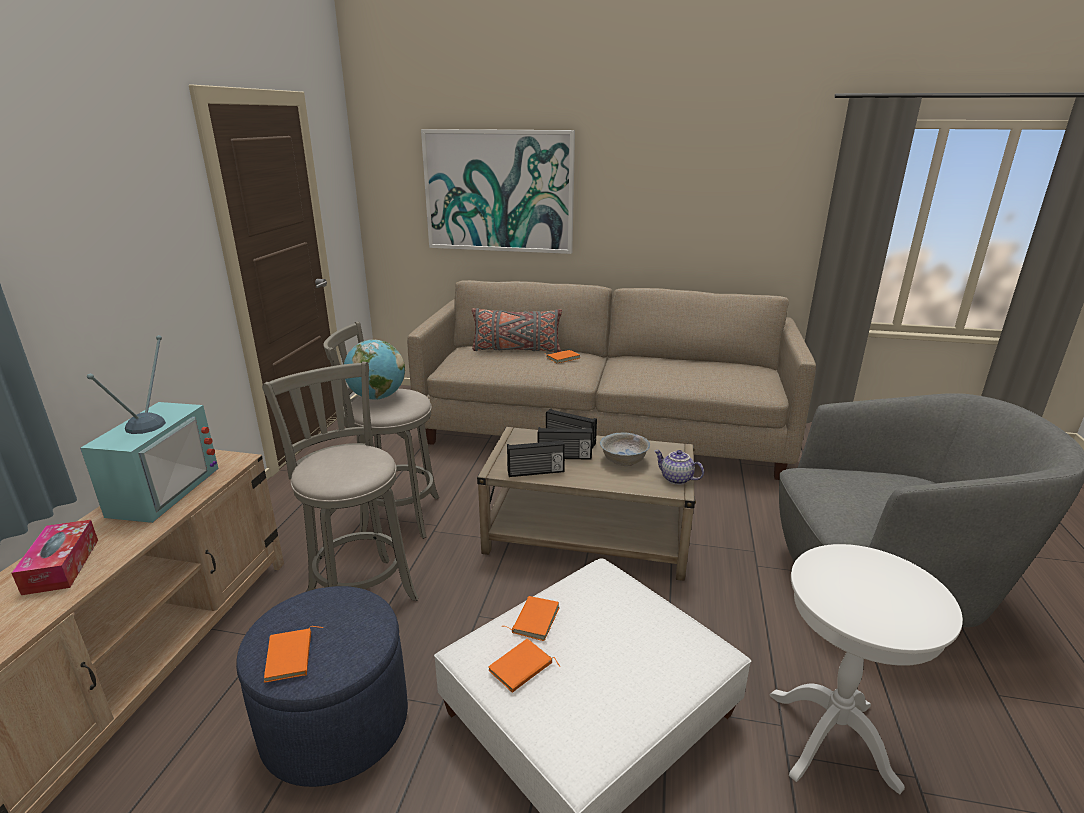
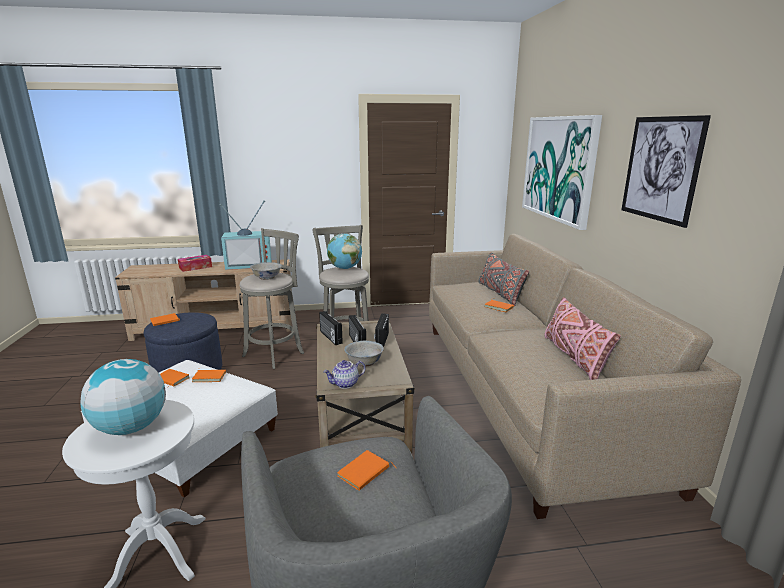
camera: 70 degrees right, 5 degrees down
(347, 461) = (266, 277): none -> white bowl
(675, 181) = (661, 169): none -> picture
(676, 479) = (345, 384): teapot -> teapot turned 135 degrees counterclockwise
(688, 361) = (574, 357): none -> pink pillow
(861, 484) = (364, 473): none -> orange book
(868, 591) = (131, 428): none -> globe

